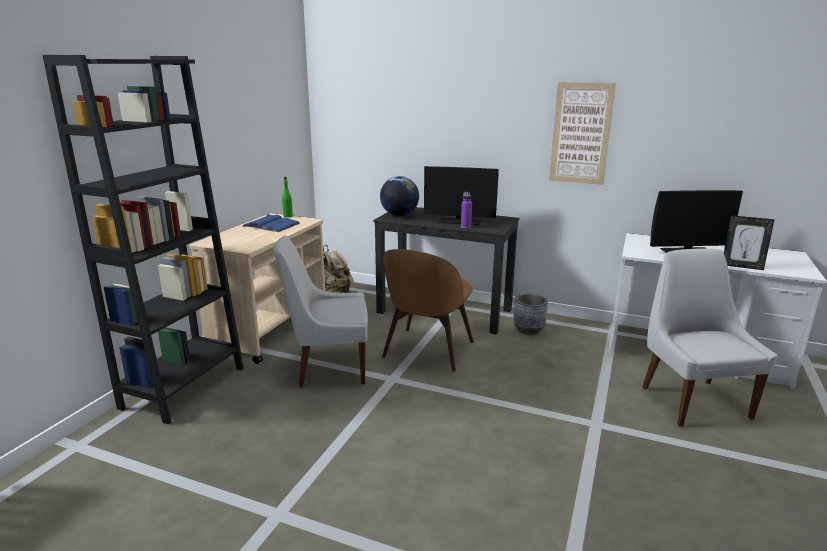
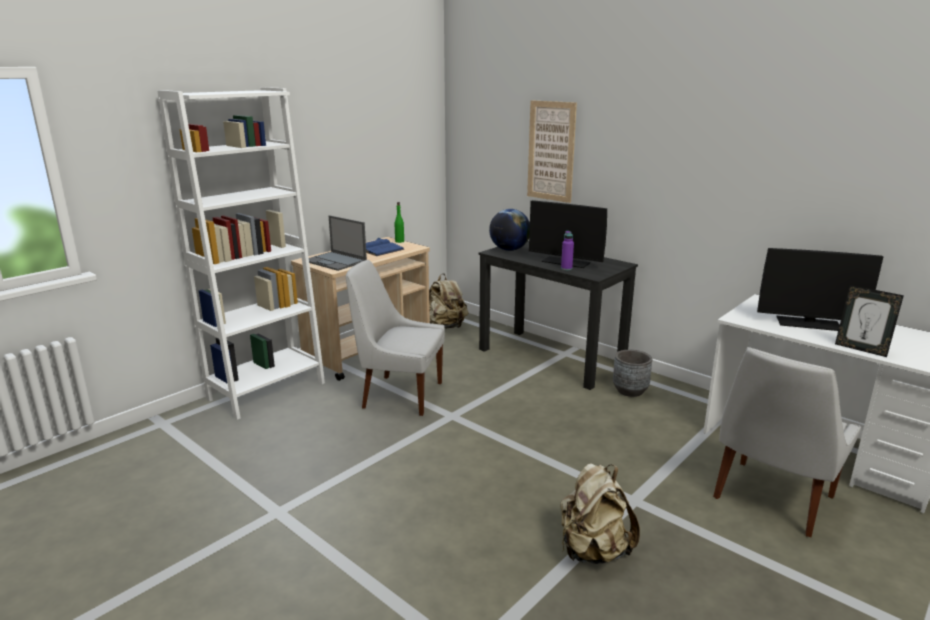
camera: 20 degrees right, 0 degrees up
(184, 387) = (267, 391): black bookcase -> white bookcase
(240, 241) = (335, 261): none -> laptop
(427, 351) = (504, 395): brown chair -> none
(581, 134) = (707, 174): picture -> picture (551, 151)
(596, 477) = (593, 551): none -> beige backpack
(692, 400) = (771, 499): white chair -> white chair turned 150 degrees counterclockwise

